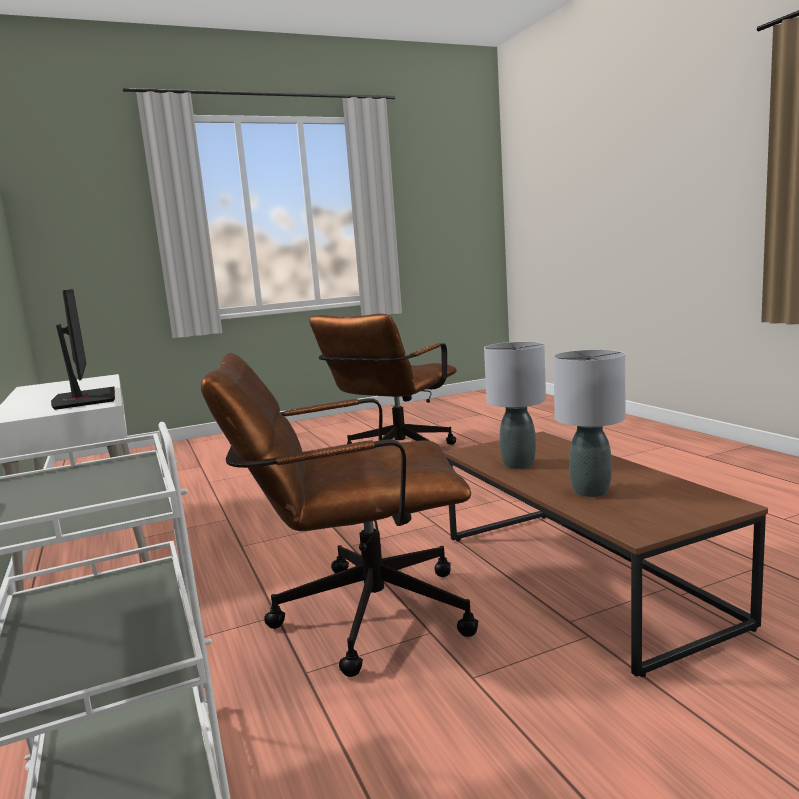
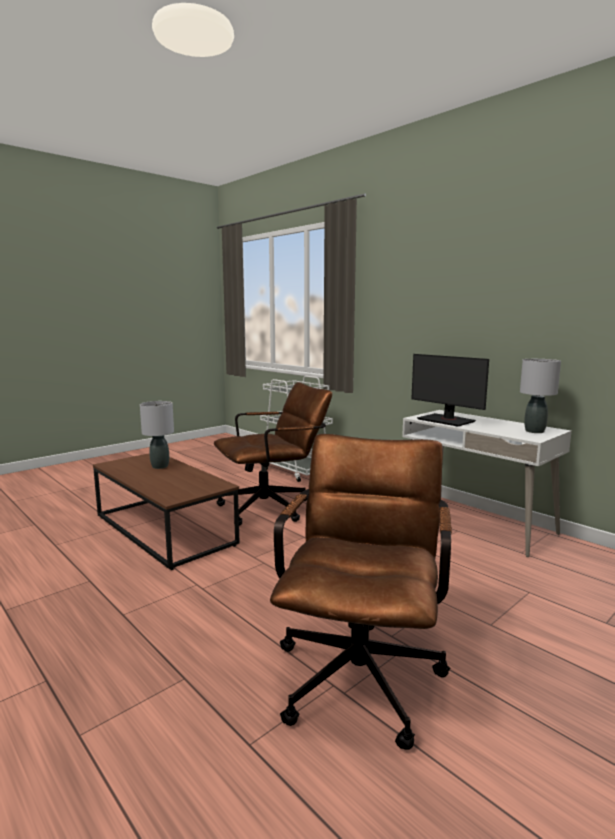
camera: 160 degrees right, 0 degrees up
(519, 464) = (190, 478): grey table lamp -> grey table lamp (534, 431)

